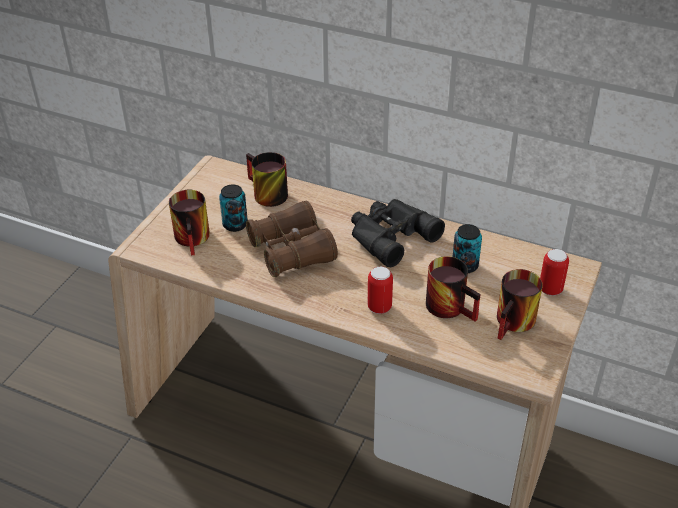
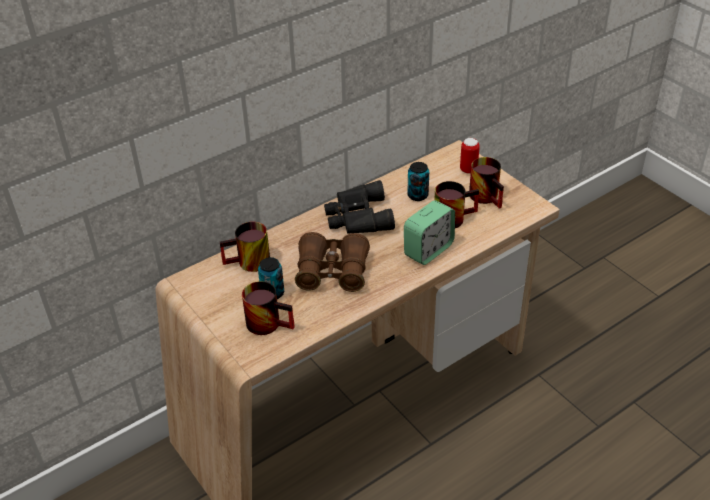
camera: 60 degrees left, 0 degrees up
(379, 307) = (428, 250): can -> alarm clock

